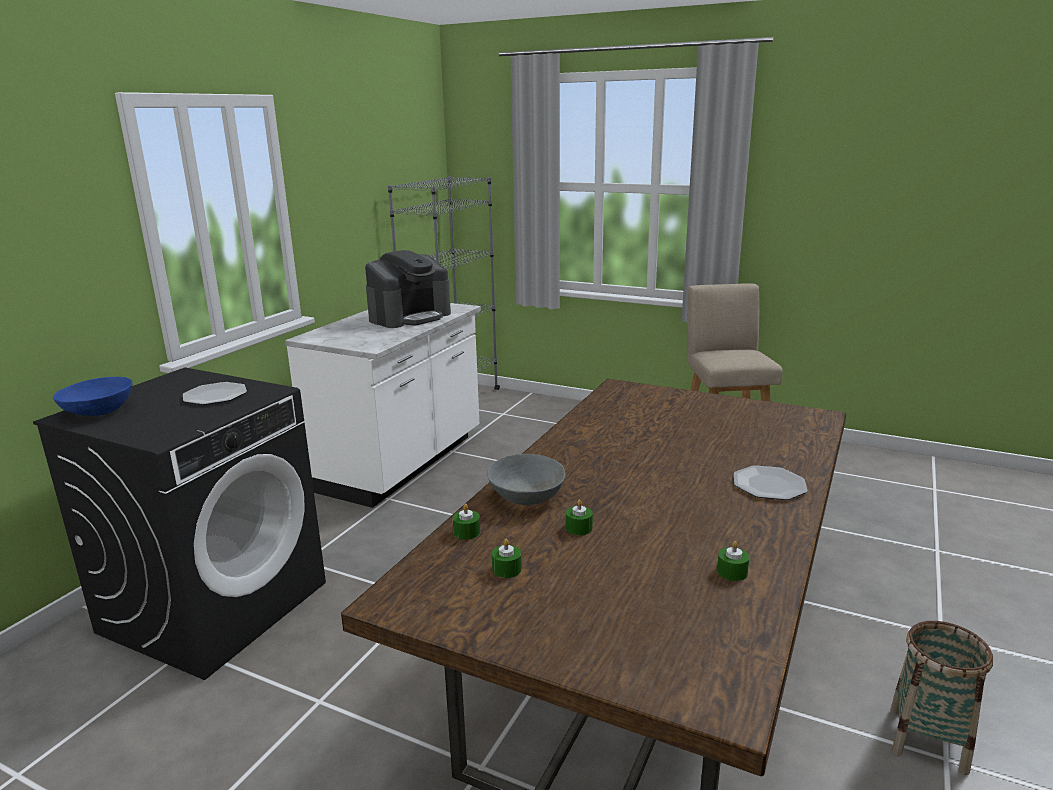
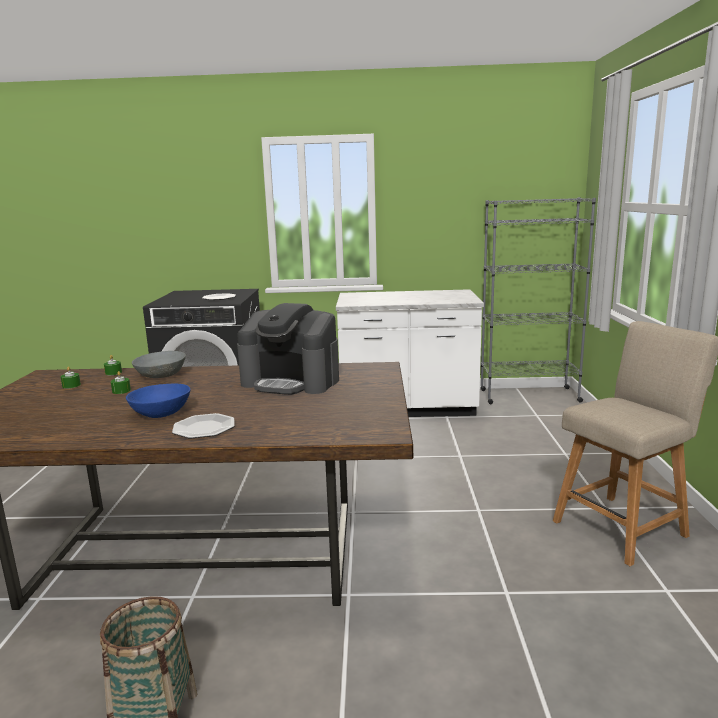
camera: 65 degrees right, 5 degrees down
(100, 411) = (189, 293): blue bowl -> blue bowl (162, 413)
(410, 317) = (424, 297): coffee machine -> coffee machine (291, 381)
(732, 572) = (63, 430): green candle -> none

